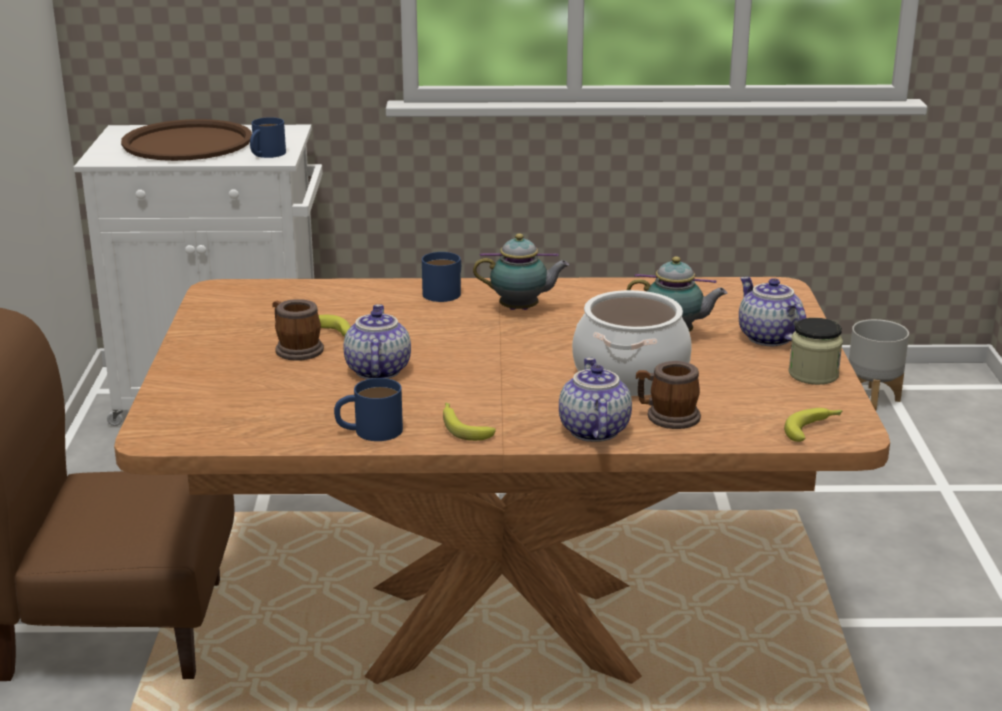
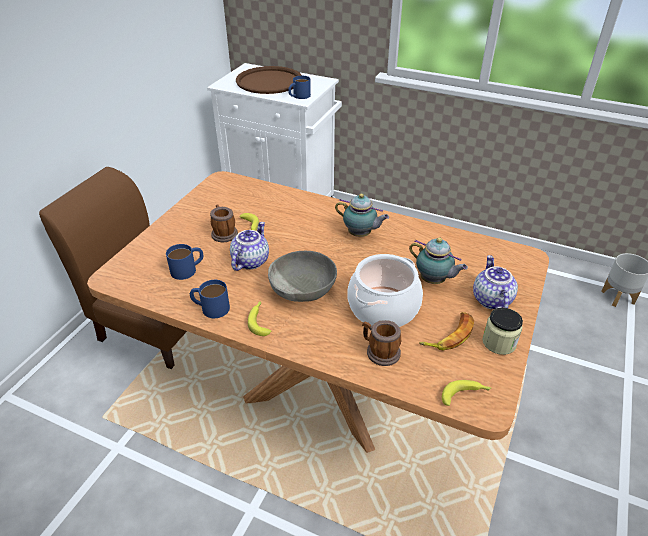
camera: 25 degrees right, 15 degrees up
(446, 291) = (331, 209): blue mug -> blue mug (188, 269)
(496, 383) = (303, 290): none -> grey bowl
(592, 430) = (327, 348): teapot -> none
(744, 381) = (449, 335): none -> banana

